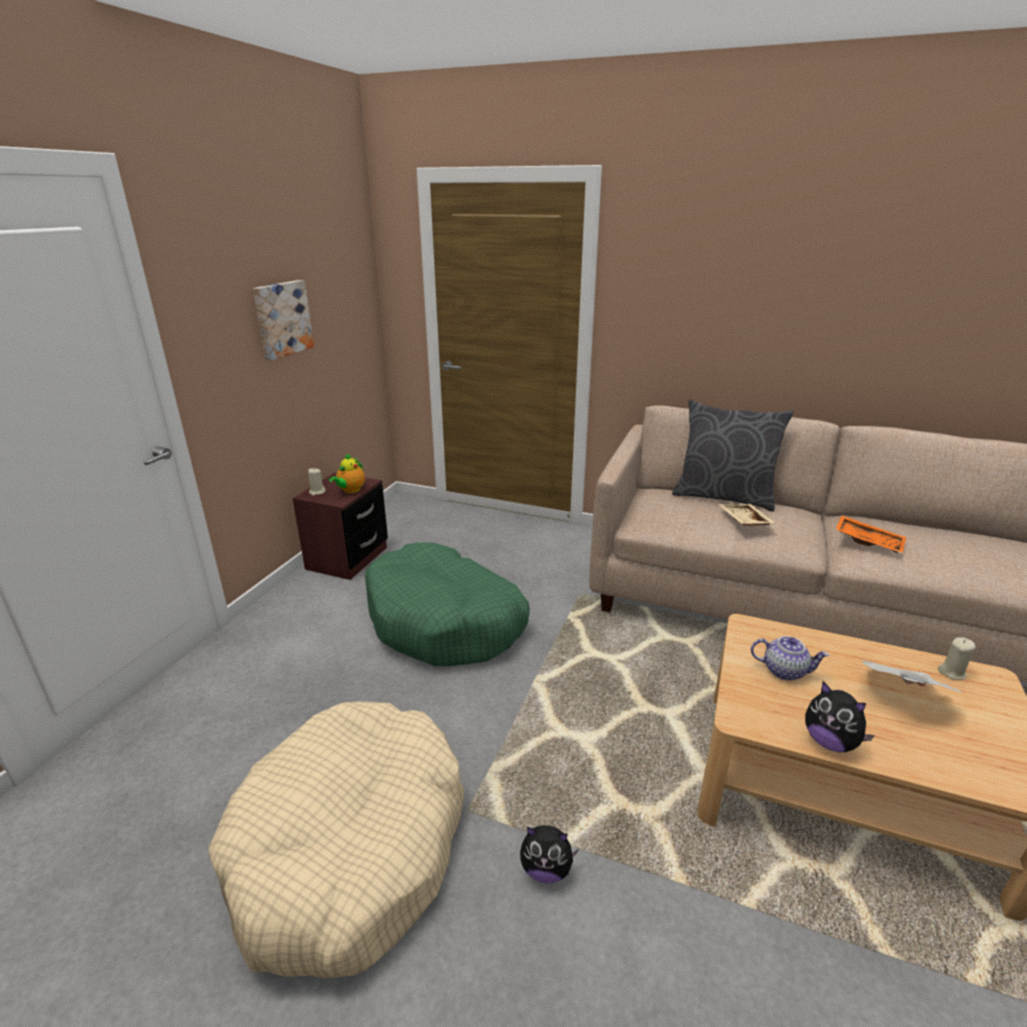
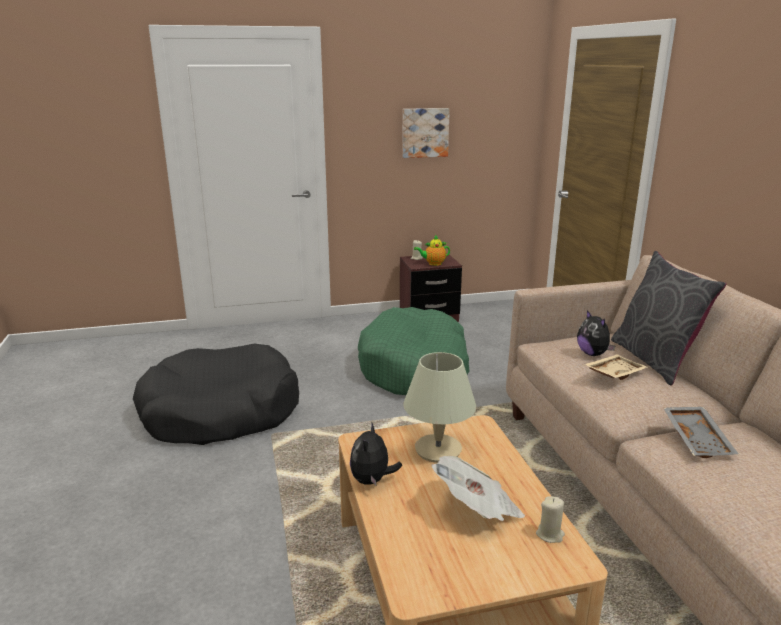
camera: 55 degrees right, 5 degrees down
(350, 847) = (220, 412): beige dog bed -> black dog bed
(546, 869) = (254, 473): plush toy -> plush toy (593, 354)
(784, 670) = (438, 449): teapot -> beige table lamp
(868, 541) = (698, 439): orange tray -> grey tray

